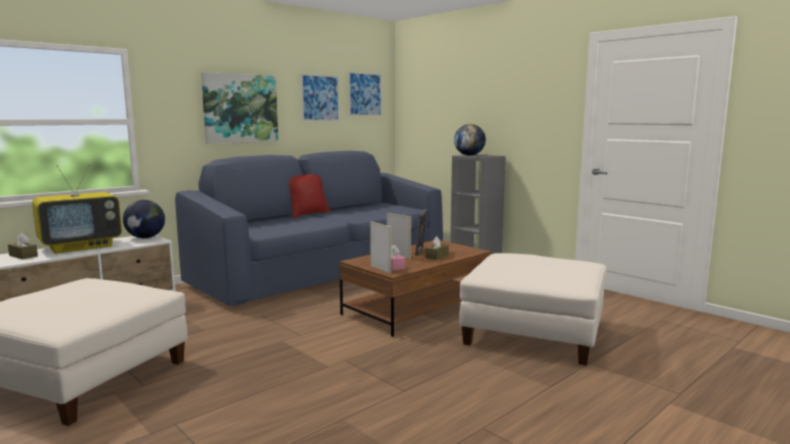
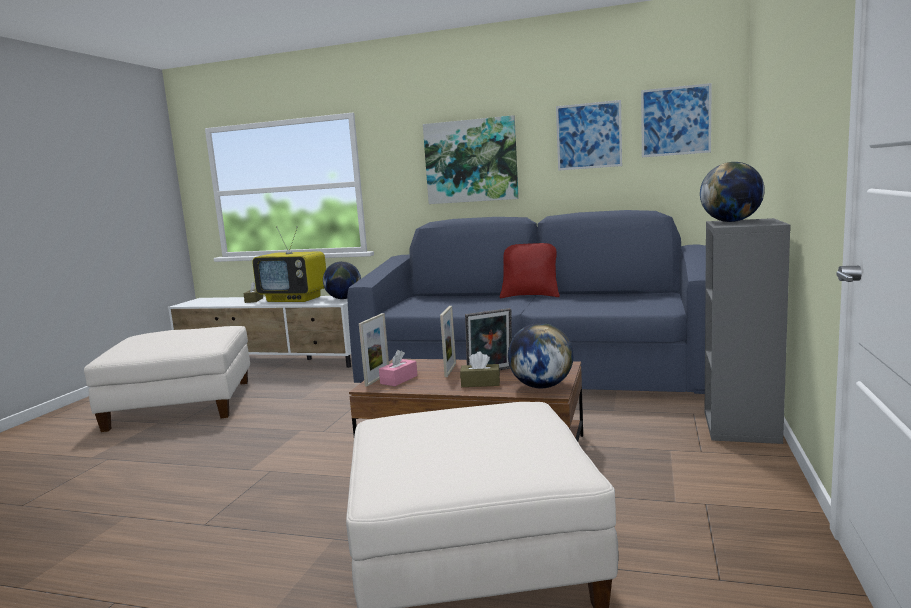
camera: 60 degrees right, 0 degrees up
(464, 250) = (541, 386): none -> globe

